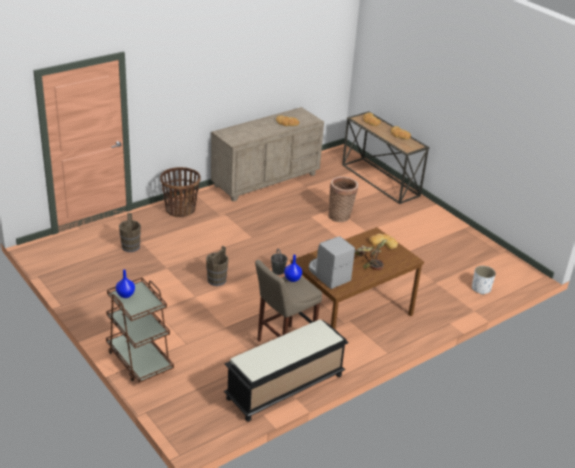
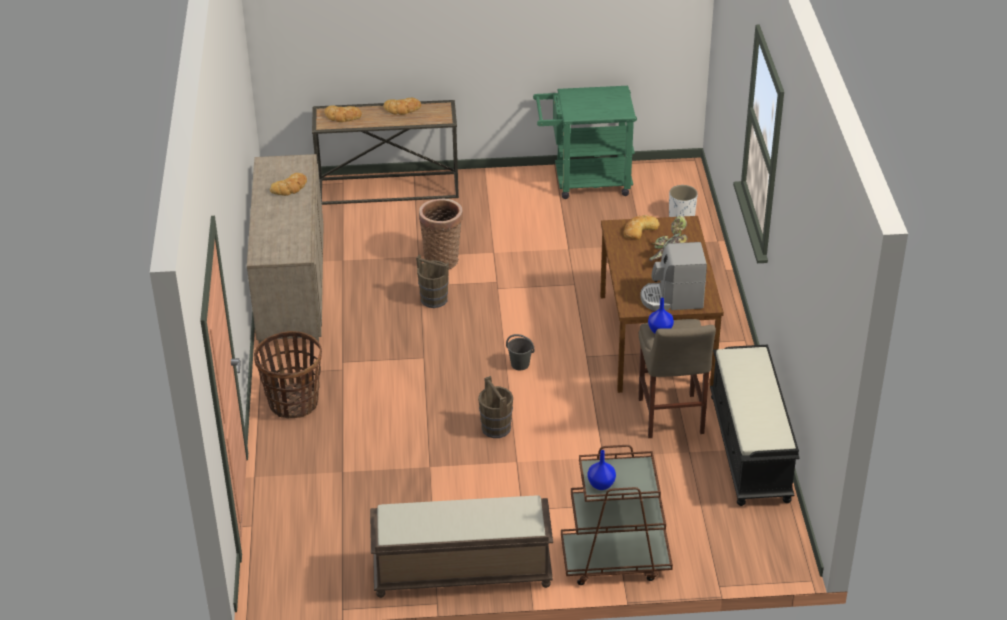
camera: 55 degrees left, 5 degrees up
(90, 306) = (461, 573): none -> brown bench
(130, 246) = (347, 486): brown bucket -> brown bucket (434, 299)
(468, 241) = (584, 181): none -> green cart

